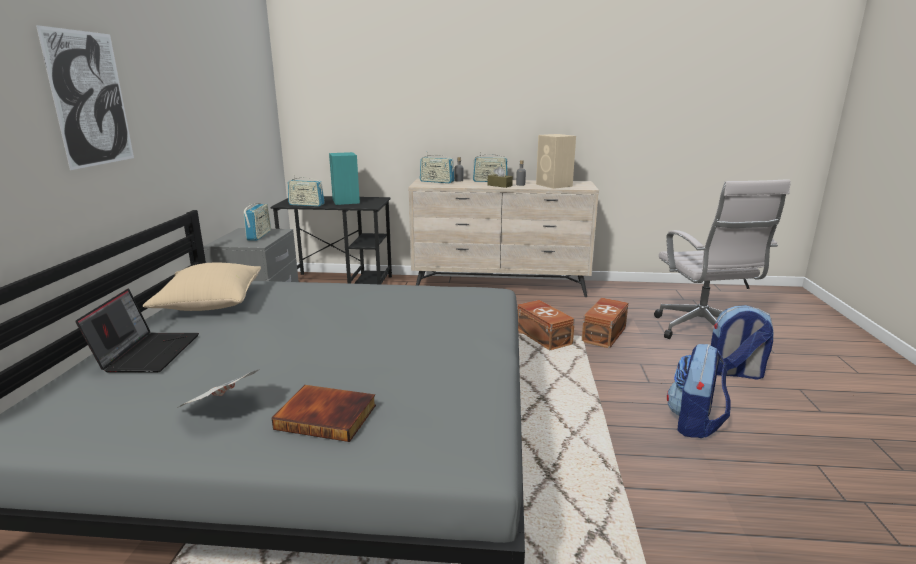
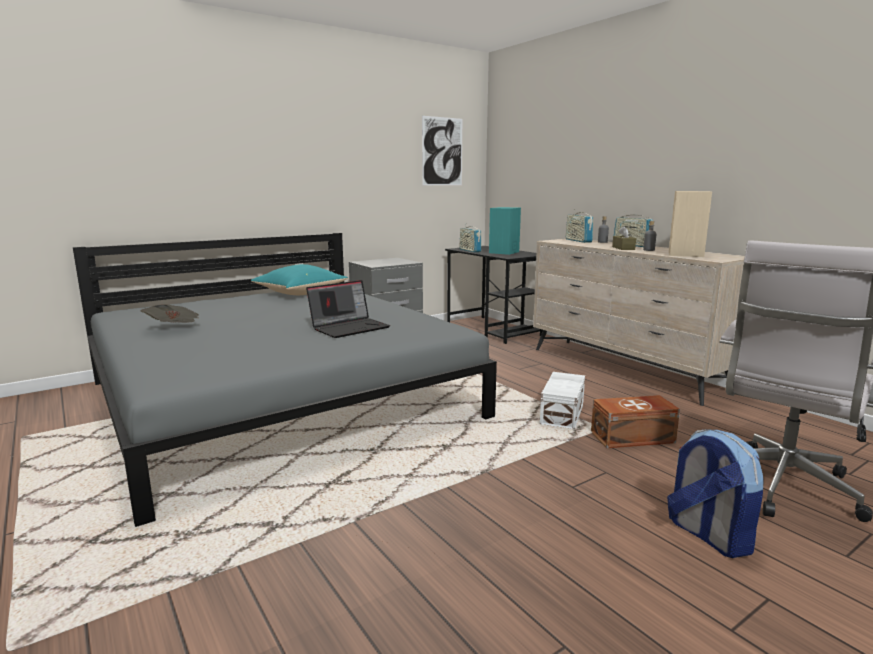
camera: 50 degrees right, 5 degrees down
(90, 99) = (259, 147): picture -> picture (442, 151)
(147, 352) = (221, 303): laptop -> laptop (350, 327)
(210, 304) = (300, 293): beige pillow -> turquoise pillow
(259, 235) = (391, 262): radio -> none
(327, 416) = (186, 346): book -> none
(543, 336) = (563, 414): brown storage box -> white storage box
(694, 423) = (528, 534): backpack -> none

